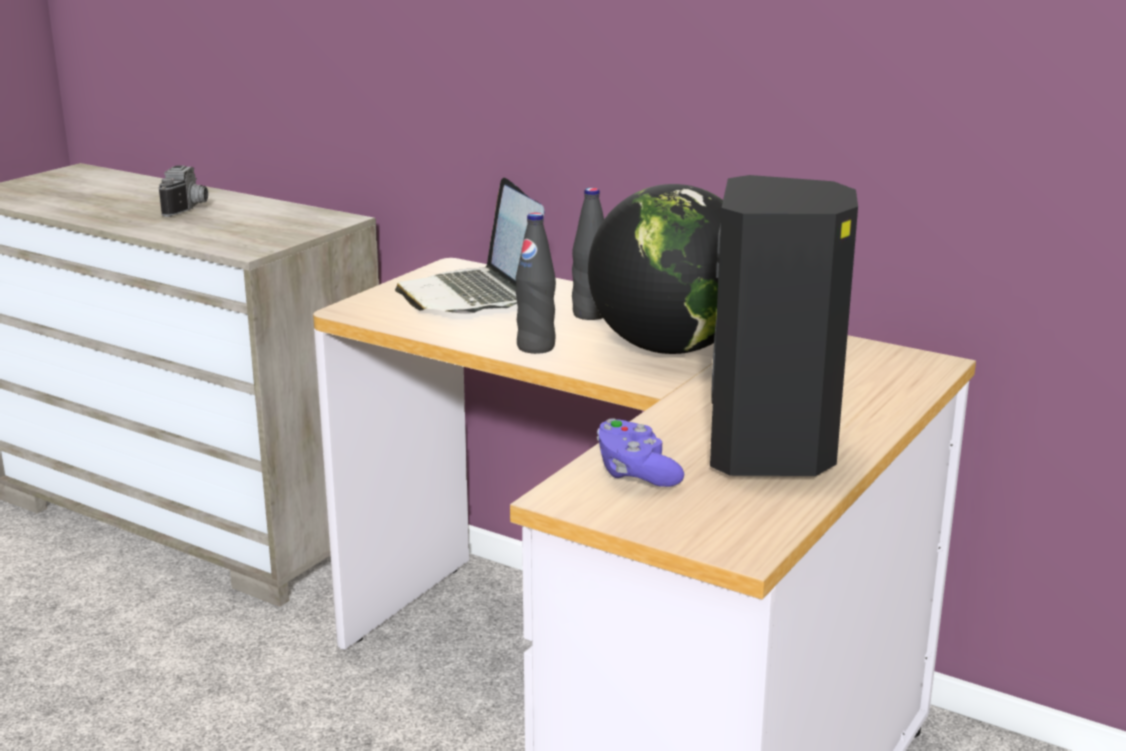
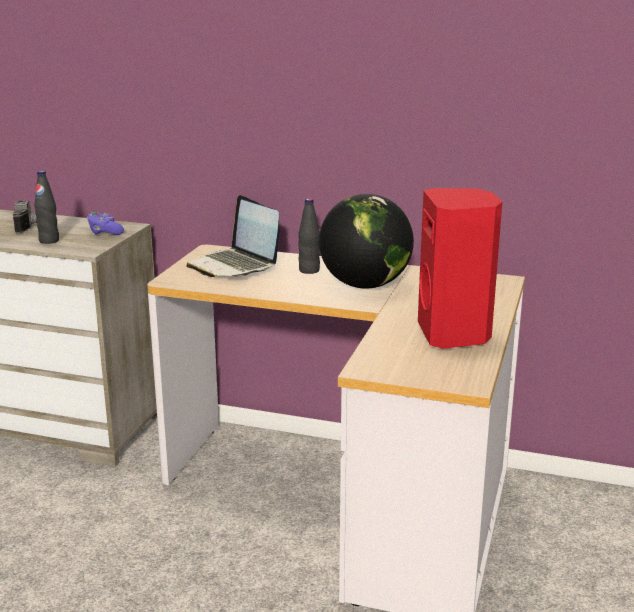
camera: 15 degrees left, 0 degrees up
(536, 347) = (291, 292): black bottle -> black bottle (49, 241)
(636, 473) = (392, 353): purple game controller -> purple game controller (104, 232)
(773, 453) = (455, 335): black speaker -> red speaker

